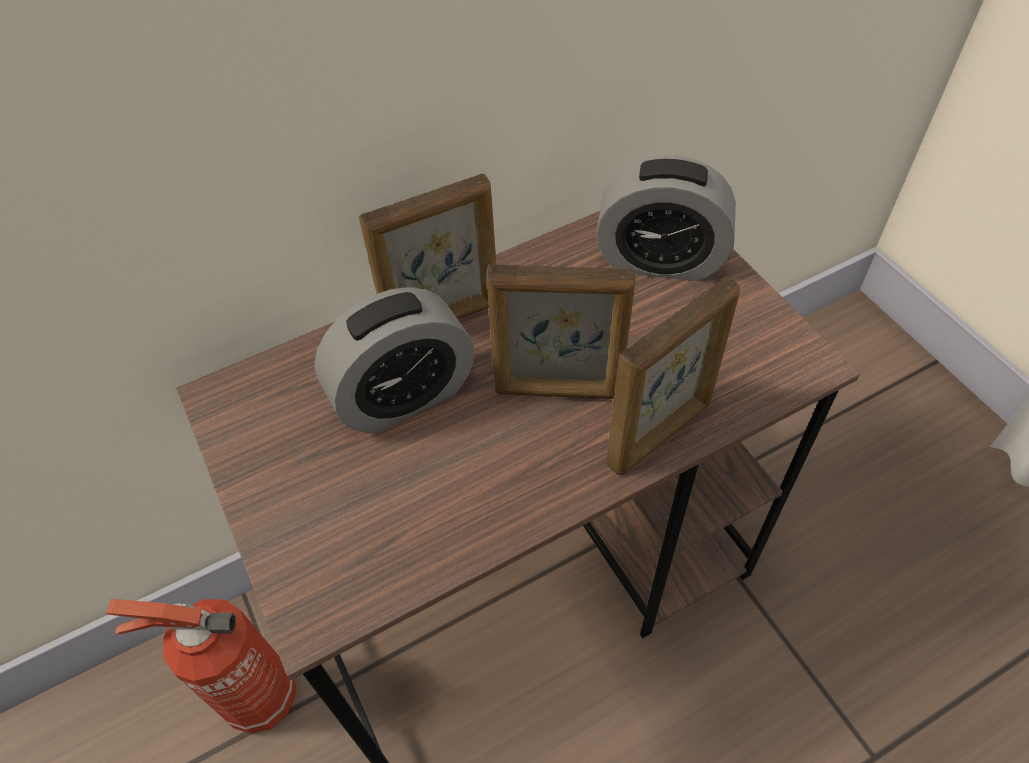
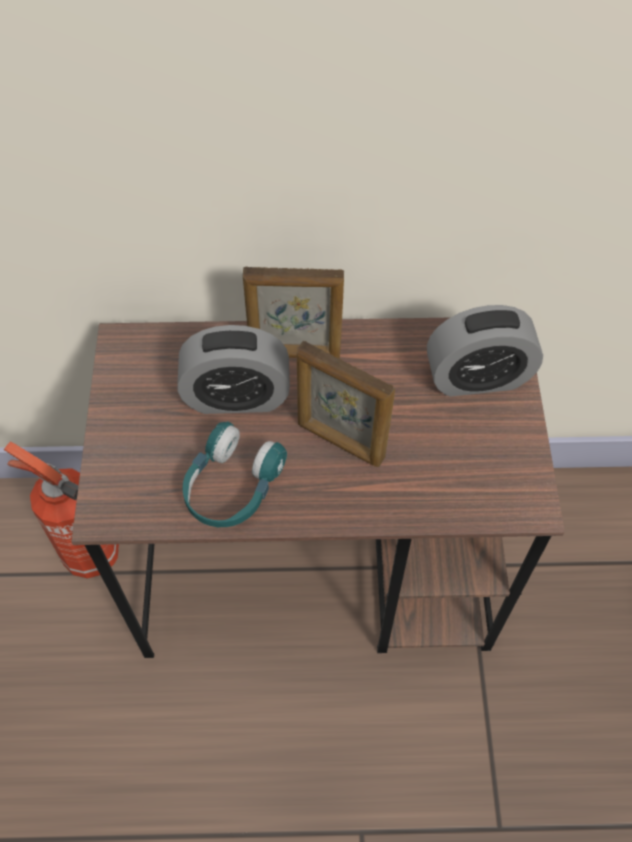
camera: 25 degrees right, 5 degrees up
(462, 501) = (231, 487): none -> turquoise headphones
(660, 260) = (477, 377): alarm clock -> alarm clock turned 45 degrees counterclockwise
(660, 434) = (390, 505): picture frame -> none

